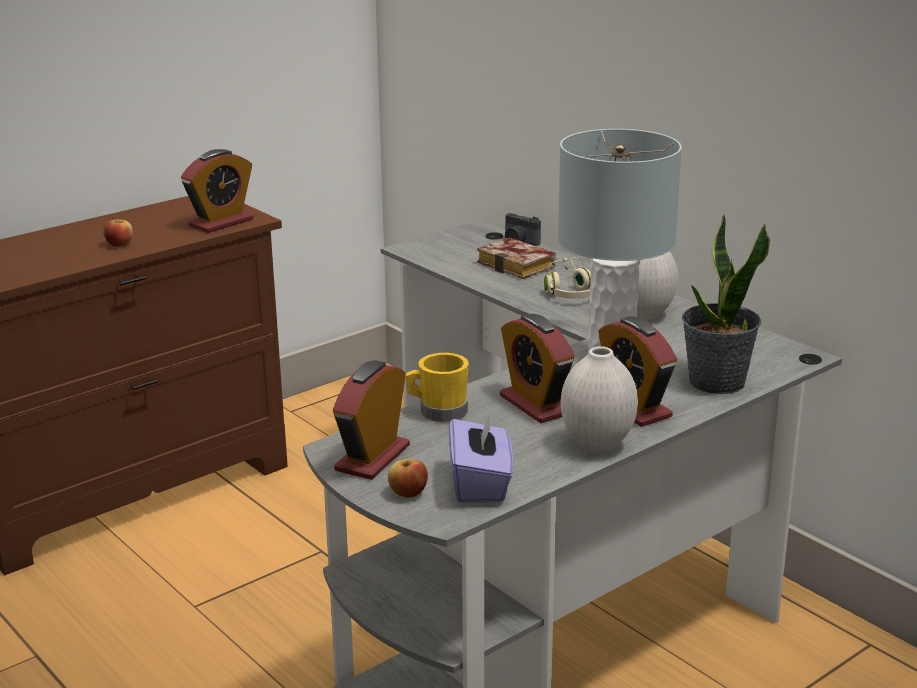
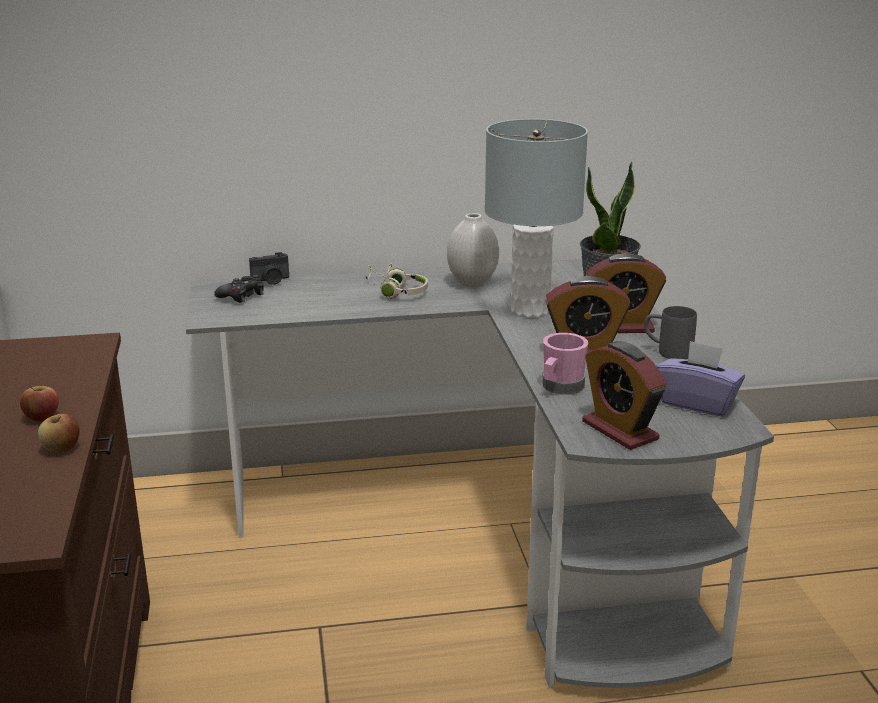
camera: 60 degrees left, 0 degrees up
(221, 222) = (74, 358): alarm clock -> none
(408, 493) = (691, 431): apple -> apple (61, 449)
(438, 411) = (560, 388): yellow mug -> pink mug
(470, 243) = (242, 295): none -> black game controller
(519, 265) = (317, 293): book -> none
(596, 444) = (667, 352): white vase -> grey mug

